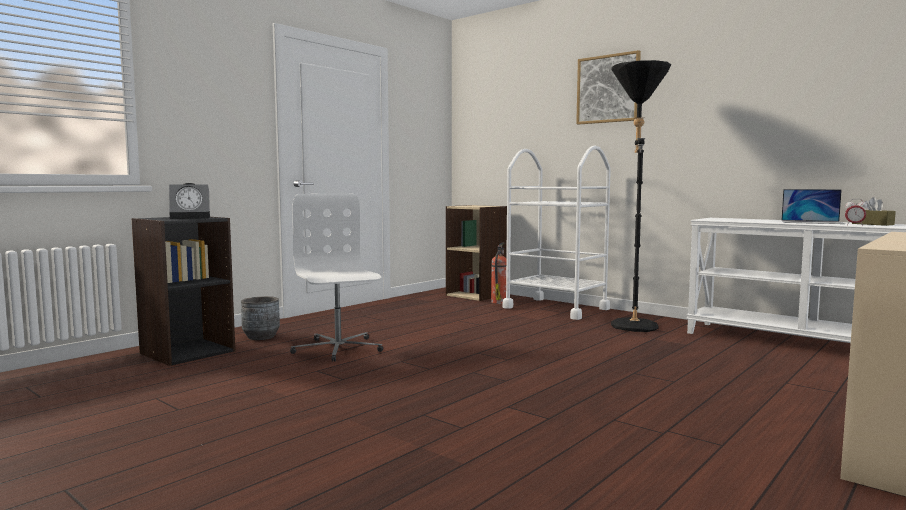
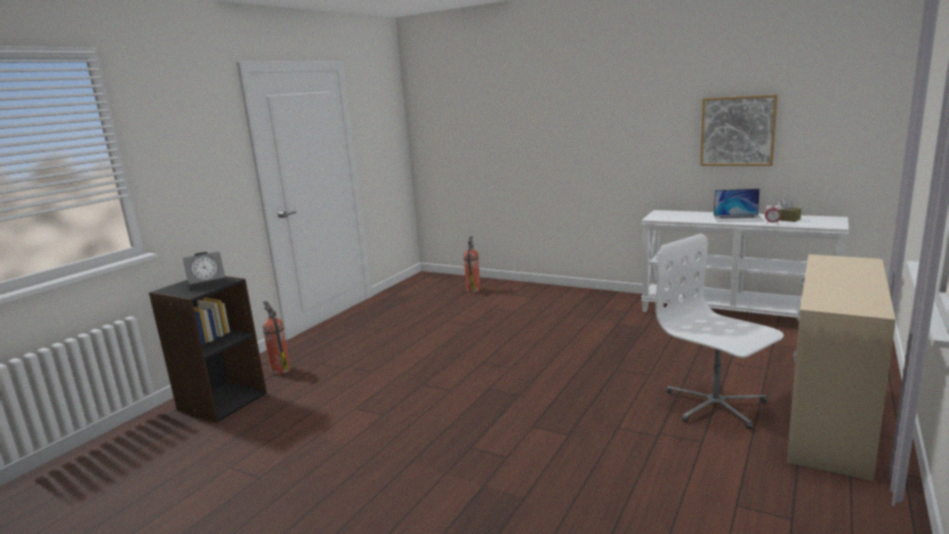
camera: 10 degrees left, 10 degrees up
(261, 337) = (280, 370): grey planter -> fire extinguisher
(337, 349) = (359, 376): white office chair -> white office chair (715, 405)
(477, 295) = (449, 281): beige bookcase -> none
(556, 308) = (525, 292): white cart -> none
(608, 89) = (557, 93): picture -> picture (737, 131)
(632, 324) = (595, 306): black floor lamp -> none

